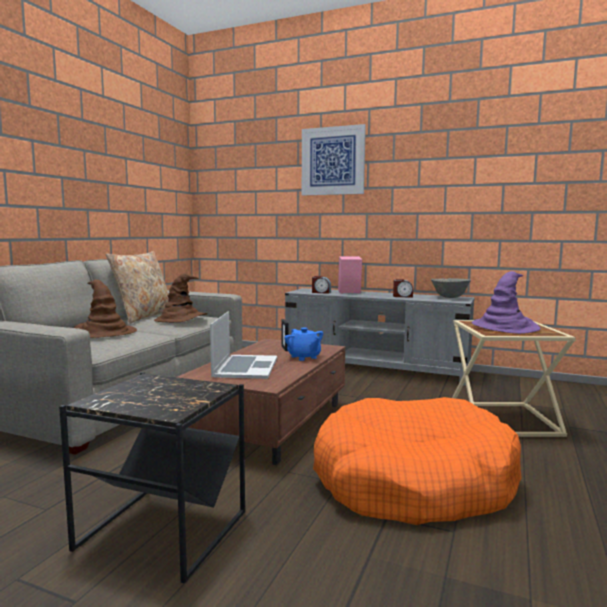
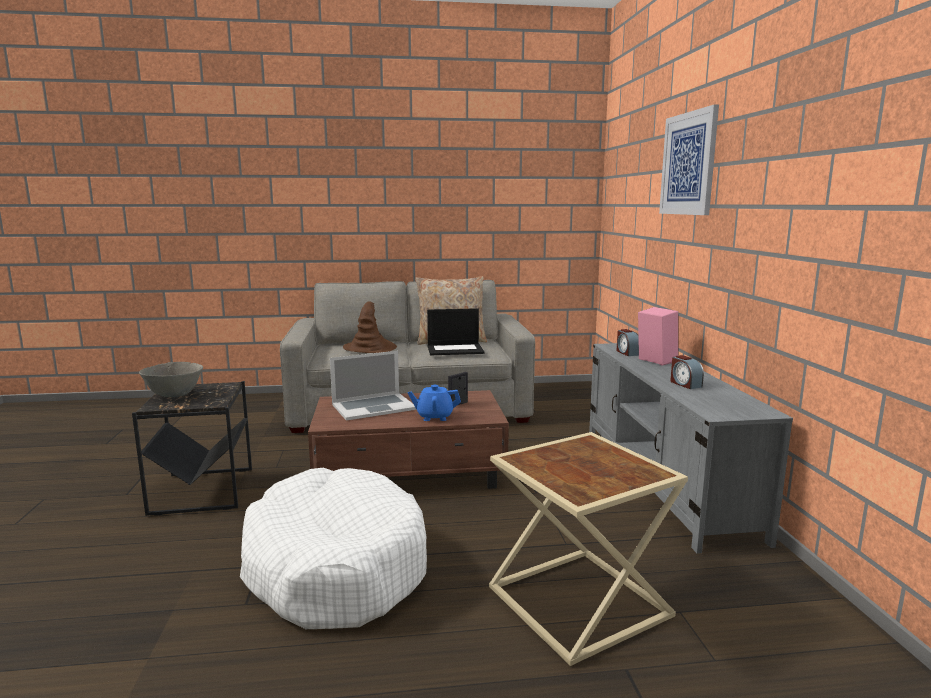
camera: 60 degrees right, 5 degrees up
(181, 319) = (455, 349): brown hat -> laptop
(304, 357) = (434, 417): blue teapot -> blue teapot turned 60 degrees clockwise
(413, 481) = (335, 566): orange dog bed -> white dog bed
(450, 297) = (740, 405): grey bowl -> grey bowl (174, 395)
(505, 327) = (582, 463): purple hat -> none

